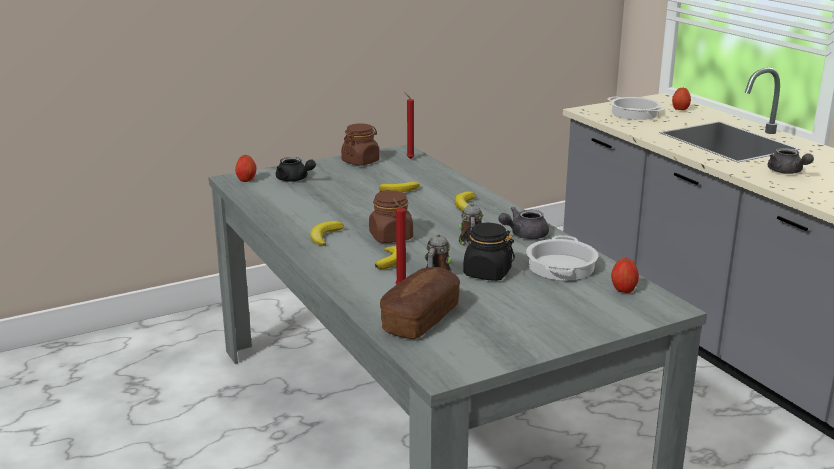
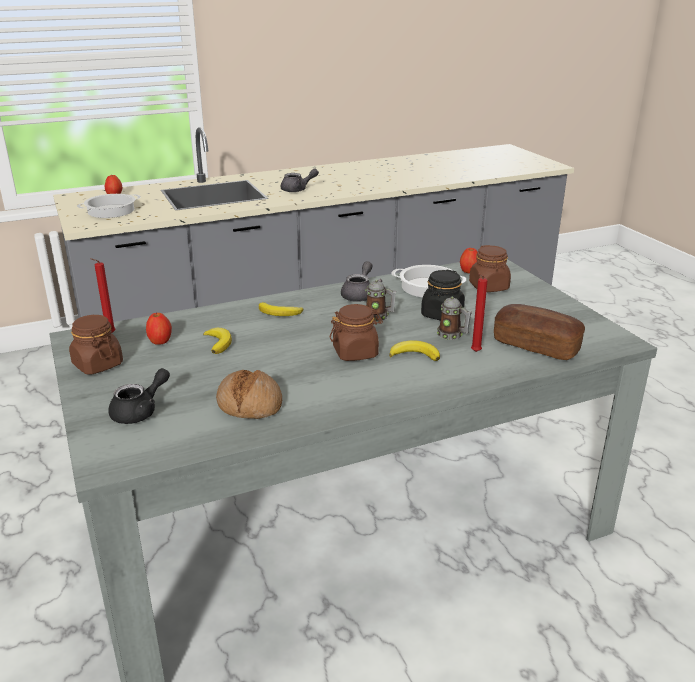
camera: 85 degrees left, 5 degrees up
(246, 180) = (119, 452): apple -> apple (160, 341)
(303, 207) = (250, 404): none -> bread
(325, 236) = (348, 389): banana -> none
(524, 235) = (360, 294): grey teapot -> grey teapot turned 135 degrees counterclockwise
(579, 300) = (489, 287): none -> brown jar

